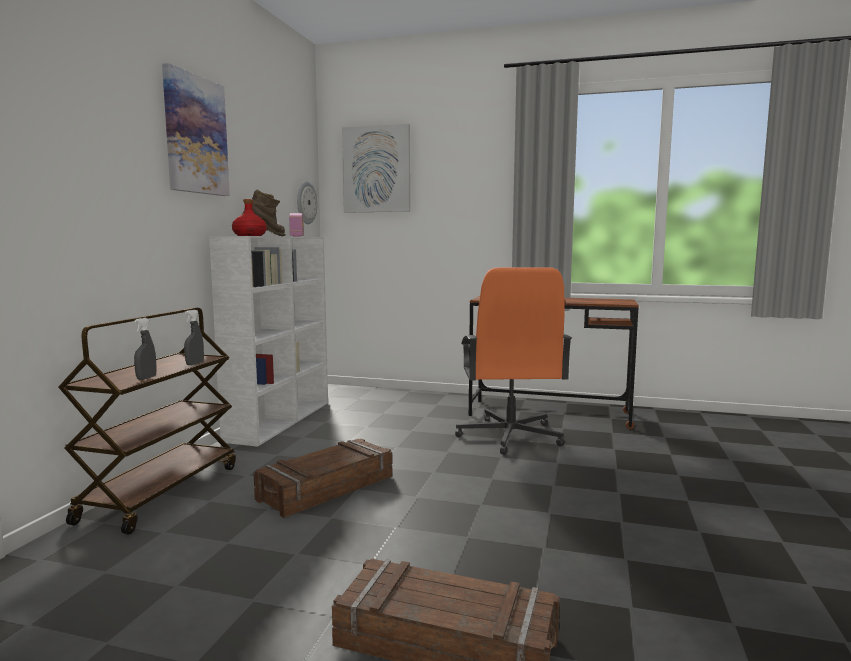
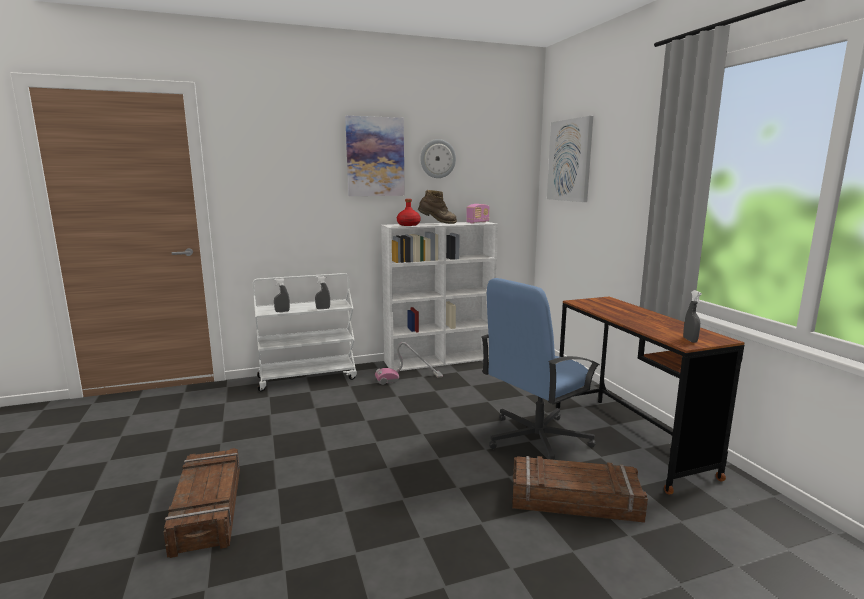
camera: 55 degrees right, 5 degrees up
(161, 492) = (308, 377): brown cart -> white cart
(294, 443) = (409, 378): none -> vacuum cleaner
(306, 203) = (514, 191): wall clock -> wall clock (437, 159)
(326, 488) = (357, 411): crate -> crate (574, 499)
(509, 436) = (536, 439): orange office chair -> blue office chair
(618, 302) = (690, 340): none -> grey spray bottle

